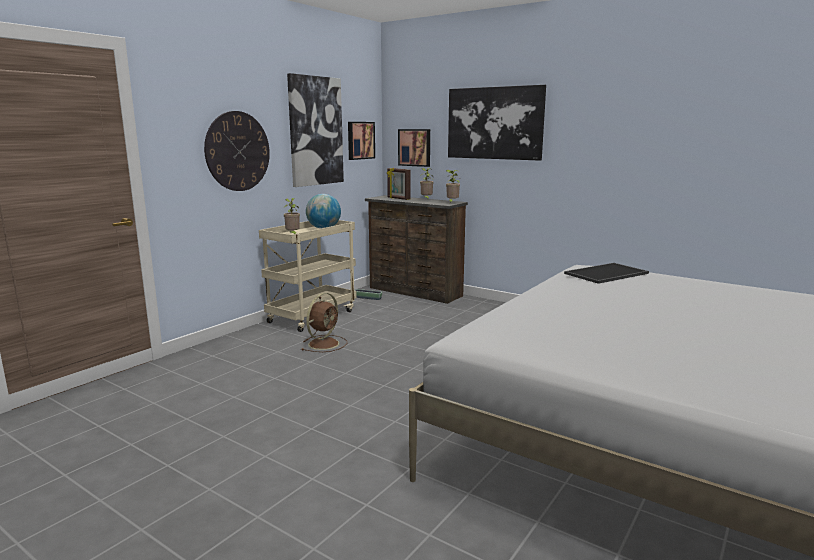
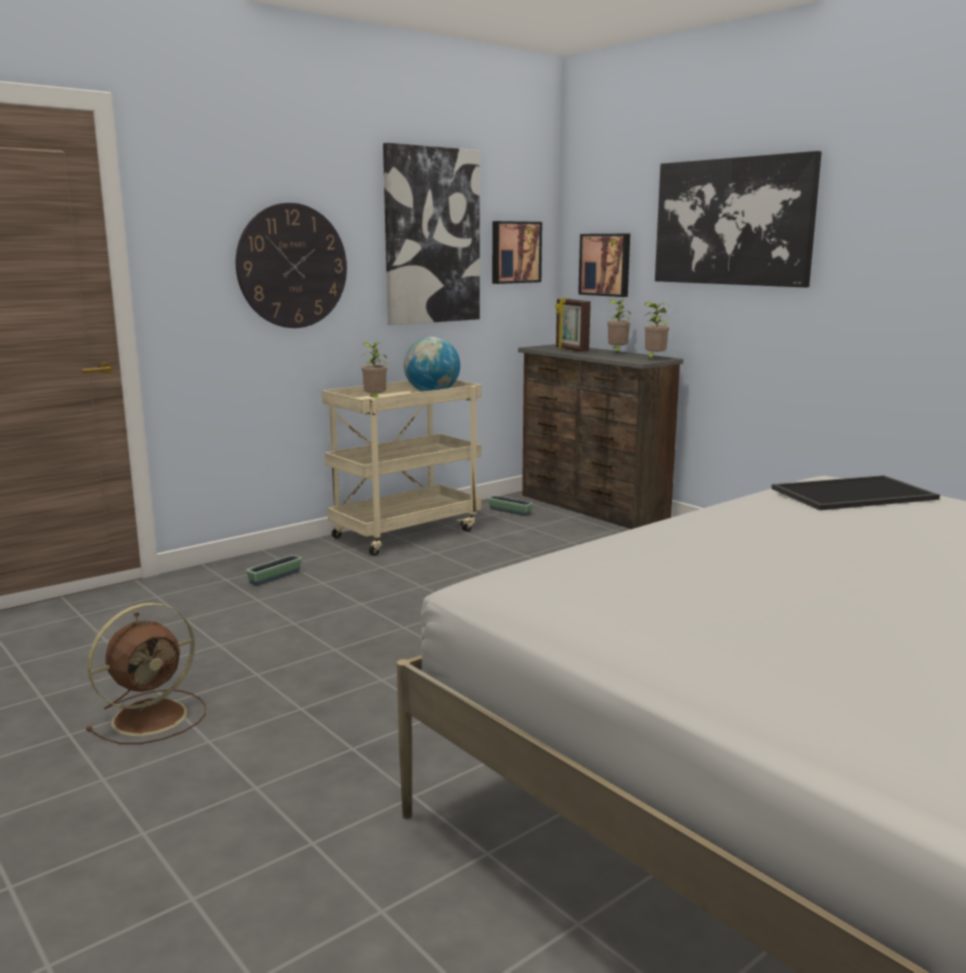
camera: 15 degrees right, 0 degrees up
(244, 351) = (275, 577): none -> planter
(324, 343) = (399, 577): brown fan -> brown fan (153, 716)

